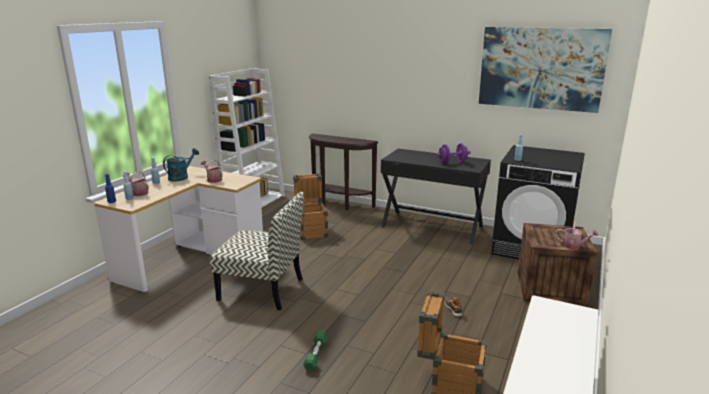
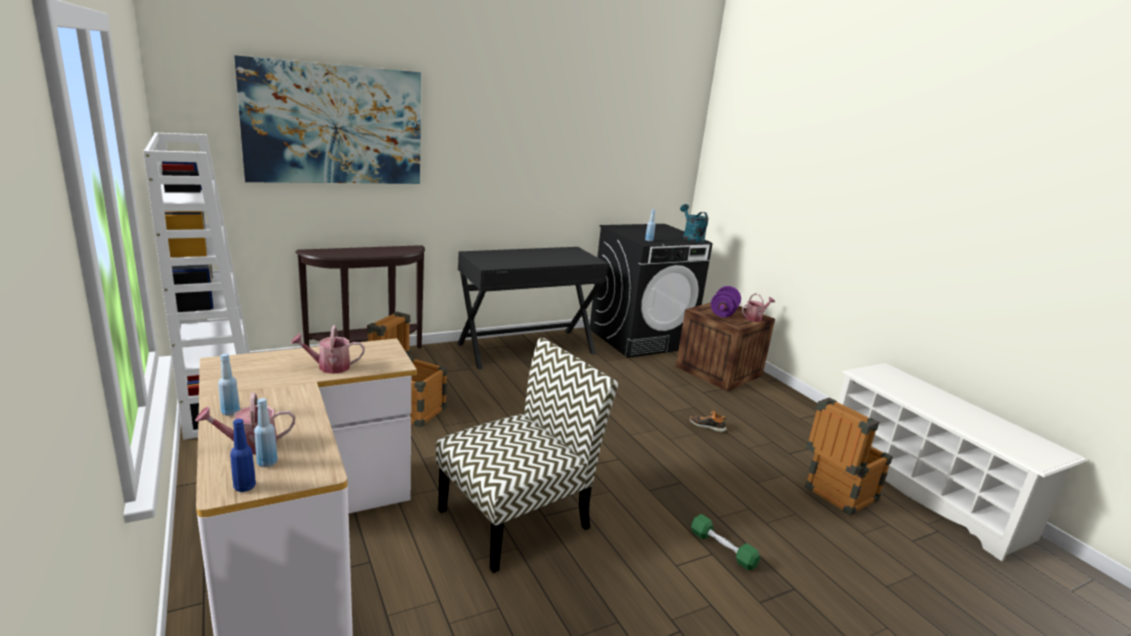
camera: 55 degrees left, 0 degrees up
(181, 177) = (250, 383): turquoise watering can -> turquoise watering can (691, 238)
(452, 162) = (558, 257): purple dumbbell -> purple dumbbell (723, 313)
(540, 68) = (626, 131): picture -> picture (334, 125)

